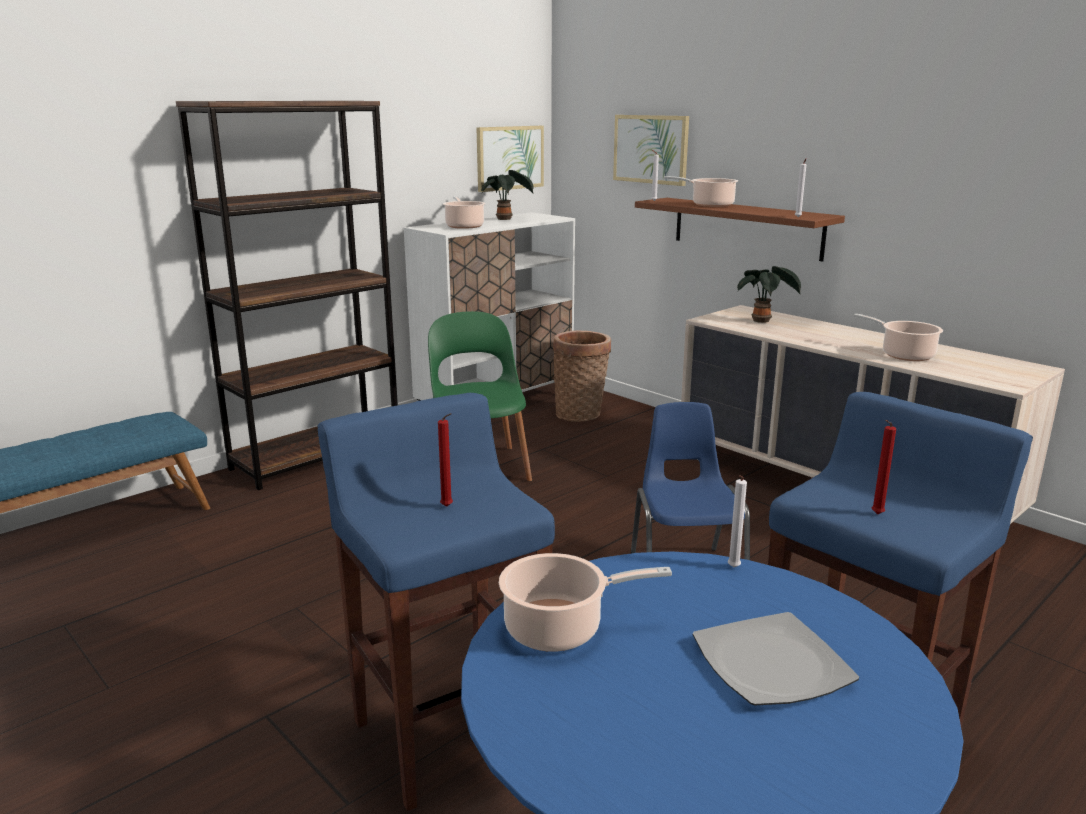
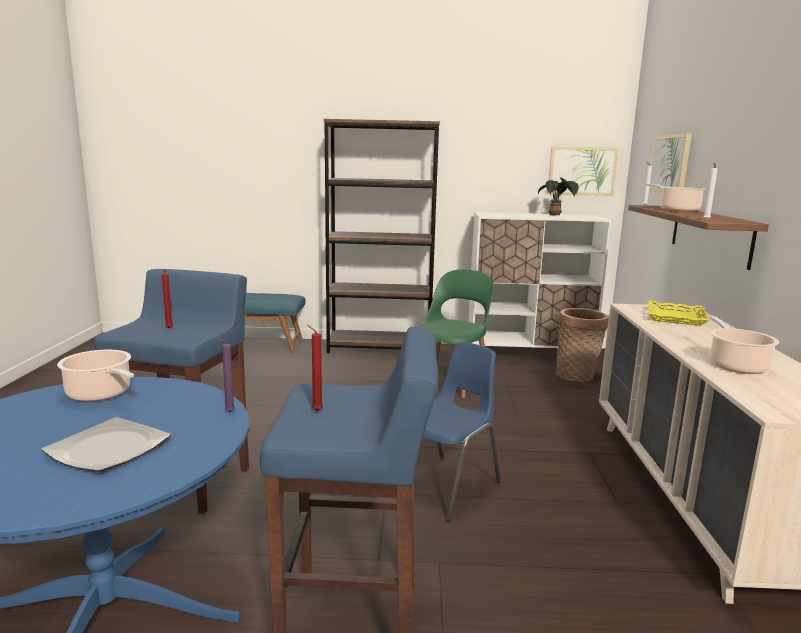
camera: 45 degrees right, 5 degrees down
(464, 226) = (511, 214): cooking pot -> none
(733, 568) = (228, 412): white candle -> purple candle
(763, 321) = (675, 317): potted plant -> yellow tray

